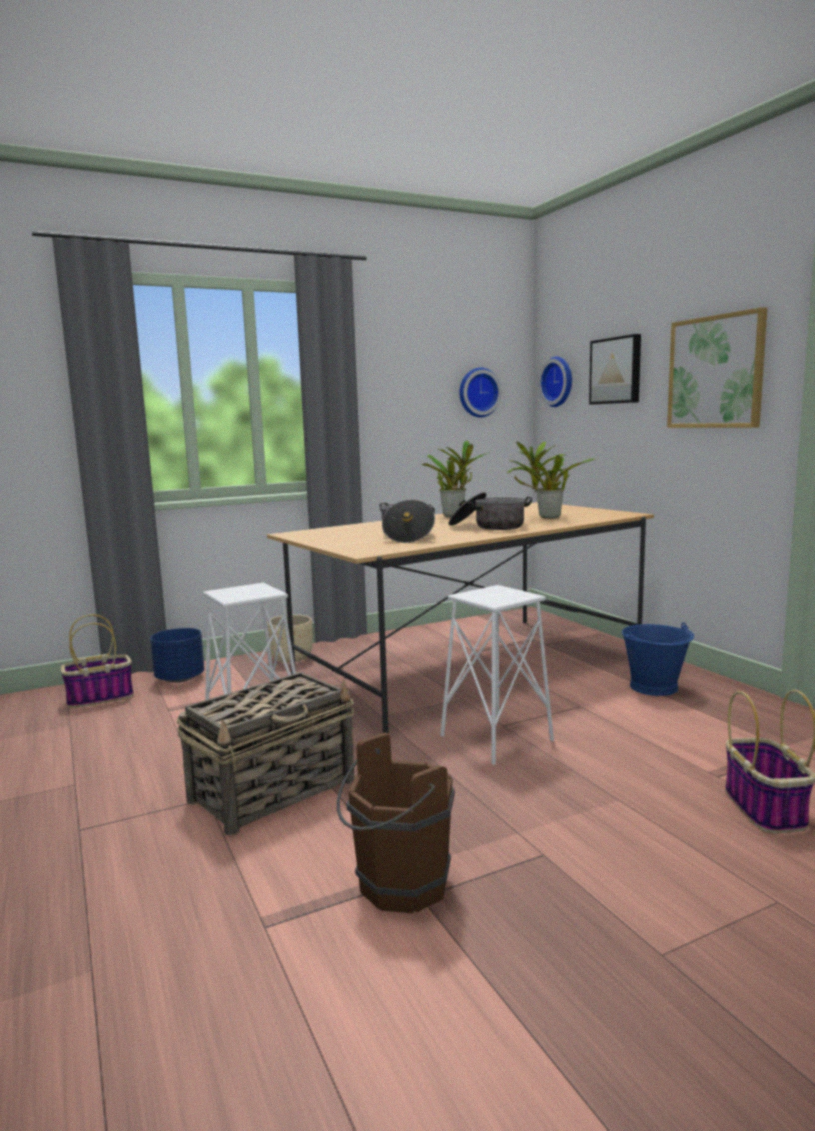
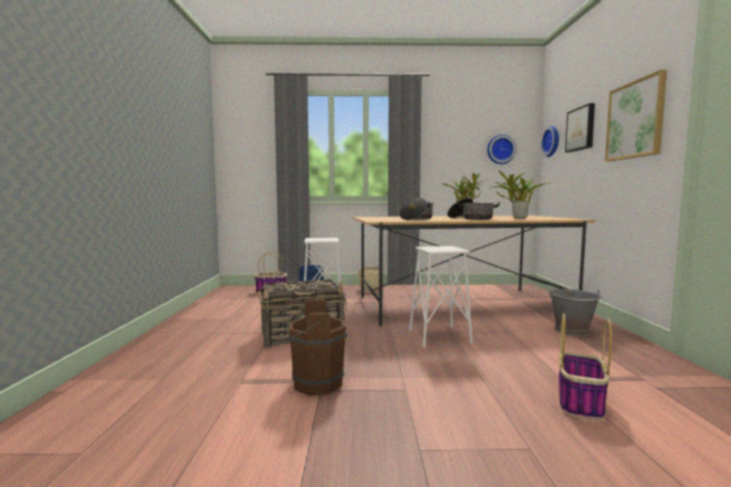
camera: 25 degrees right, 5 degrees down
(654, 687) = (572, 331): blue bucket -> grey bucket

